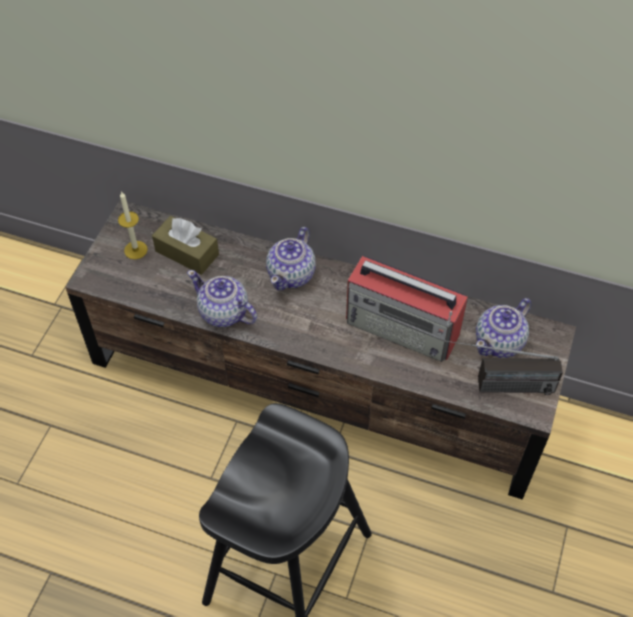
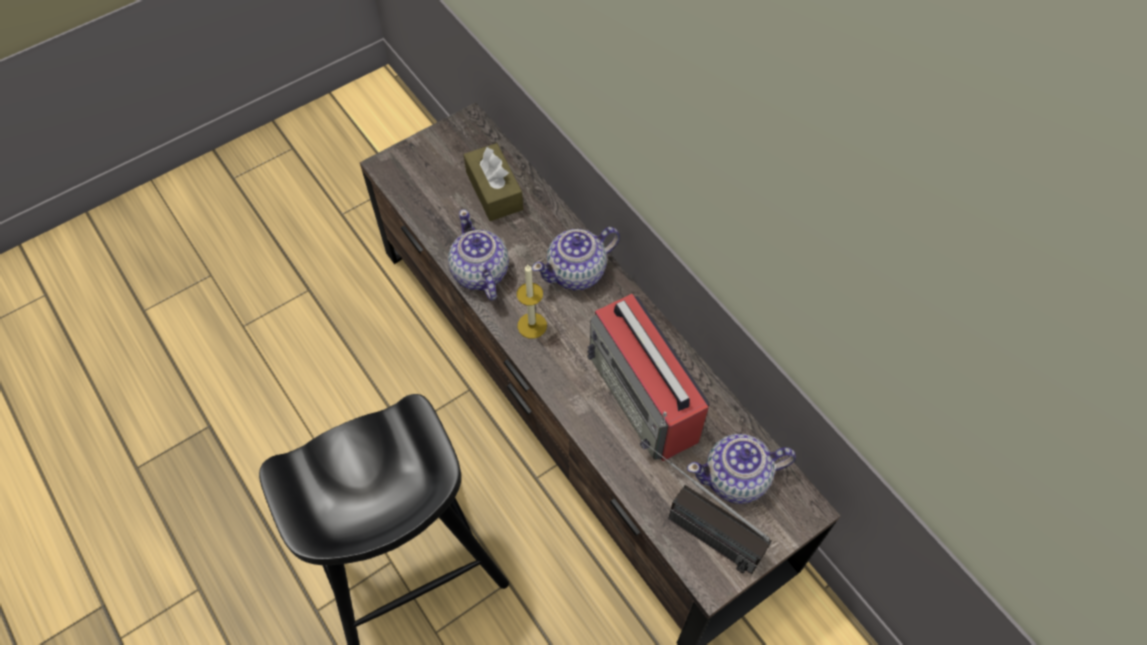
camera: 35 degrees right, 5 degrees up
(135, 250) = (449, 161): candle -> candle (532, 325)

